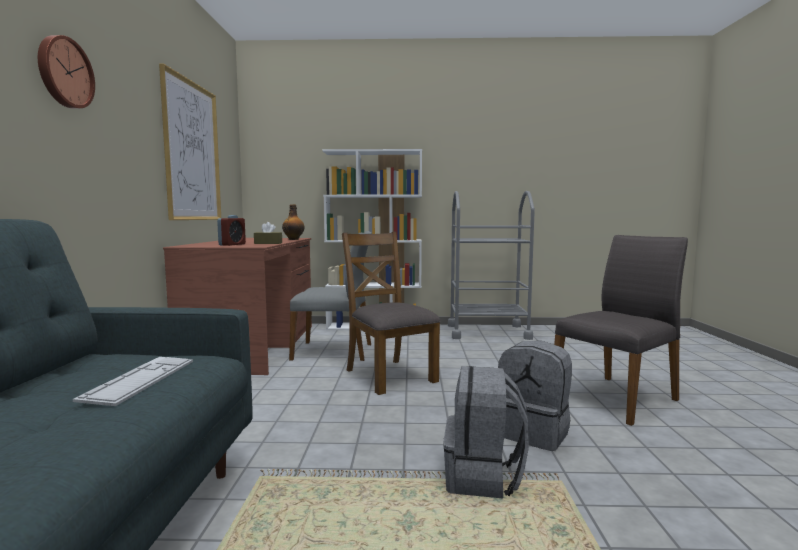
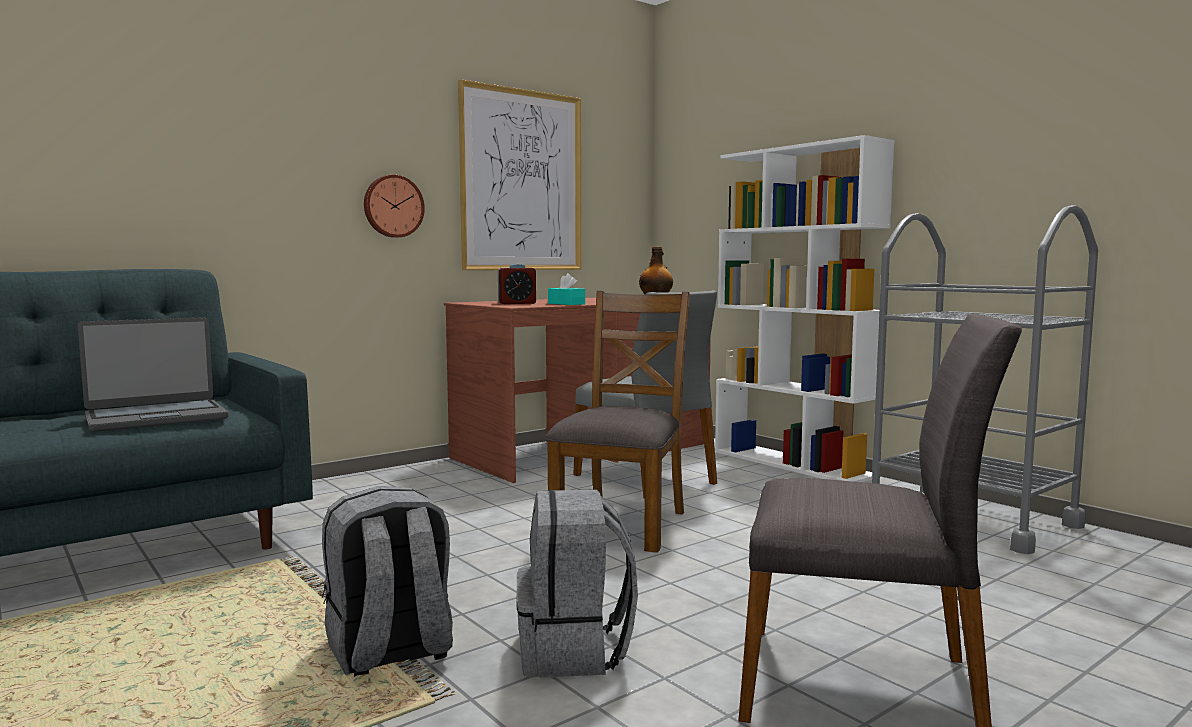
camera: 50 degrees right, 0 degrees up
(64, 72) = (296, 123): wall clock -> wall clock (393, 206)
(140, 380) = (156, 418): keyboard -> laptop
(268, 243) = (566, 304): brown tissue box -> turquoise tissue box

